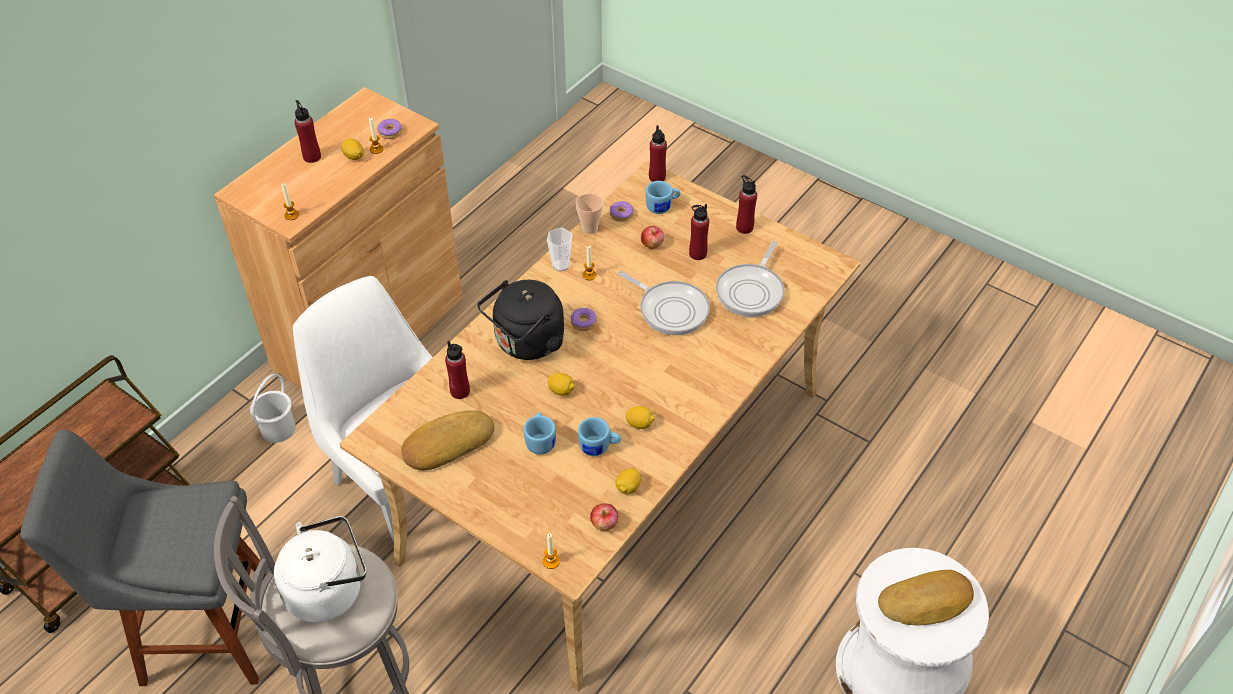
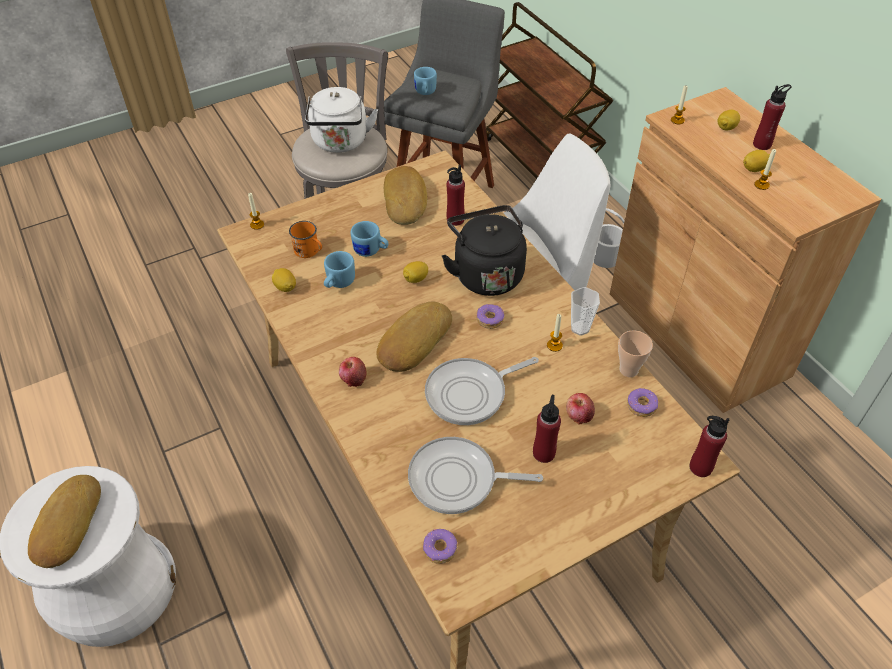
camera: 115 degrees right, 0 degrees up
(390, 132) = (788, 199): donut -> donut (440, 549)
(568, 492) = (309, 251): none -> orange mug
(604, 524) = (264, 262): apple -> apple (353, 379)
(637, 364) = (413, 341): none -> bread
(639, 424) = (343, 317): lemon -> lemon (726, 128)
(662, 207) = (641, 451): blue mug -> blue mug (424, 93)
(744, 227) = (569, 523): red bottle -> none
(751, 291) = (458, 480): frying pan -> frying pan turned 45 degrees counterclockwise

